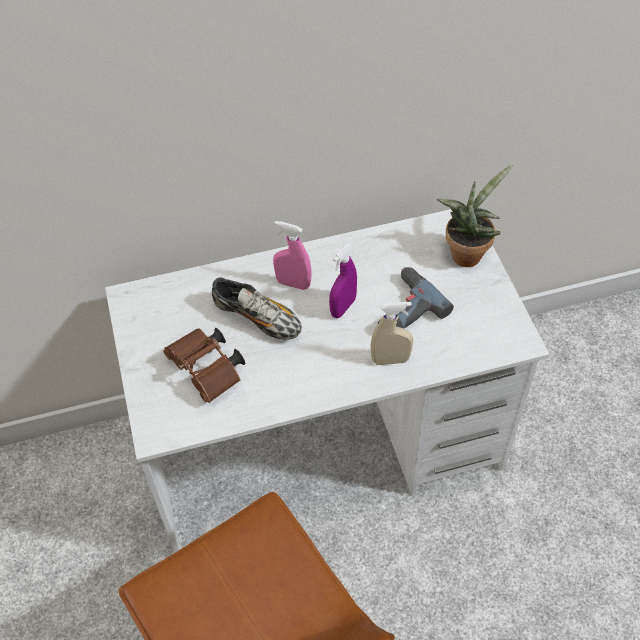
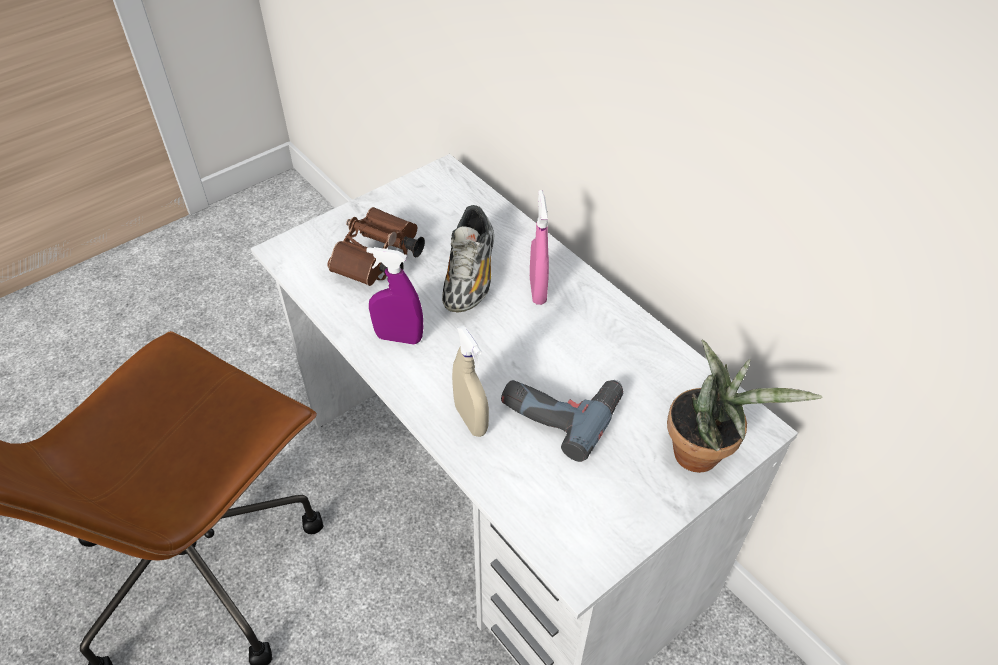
camera: 65 degrees right, 5 degrees down
(343, 307) = (528, 347): purple spray bottle -> purple spray bottle (399, 338)

